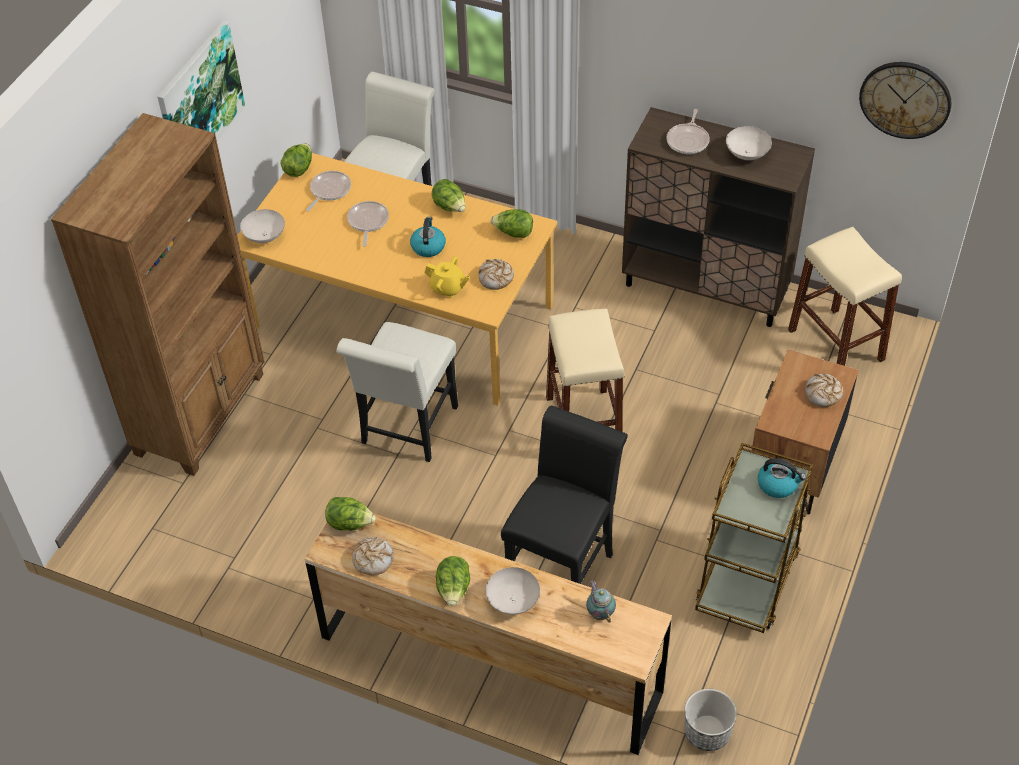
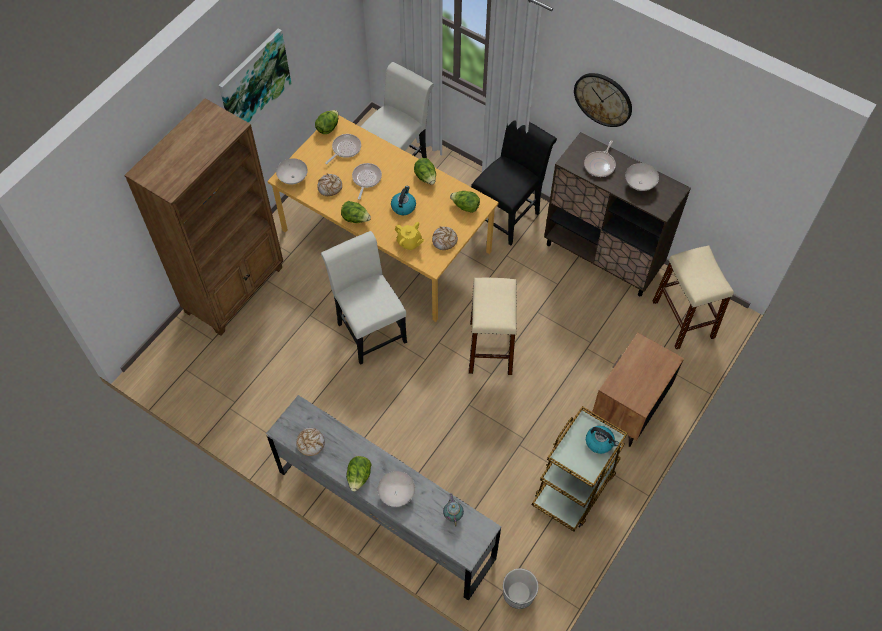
camera: 10 degrees right, 10 degrees up
(350, 524) = (301, 413): lettuce -> lettuce (355, 219)
(406, 430) = (369, 329): white chair -> white chair turned 120 degrees clockwise
(490, 664) = (386, 514): brown dresser -> grey dresser
(563, 564) = (452, 450): black chair -> black chair (509, 213)
(823, 394) = (653, 372): bread -> bread (330, 187)
(905, 99) = (759, 173): wall clock -> wall clock (603, 99)

